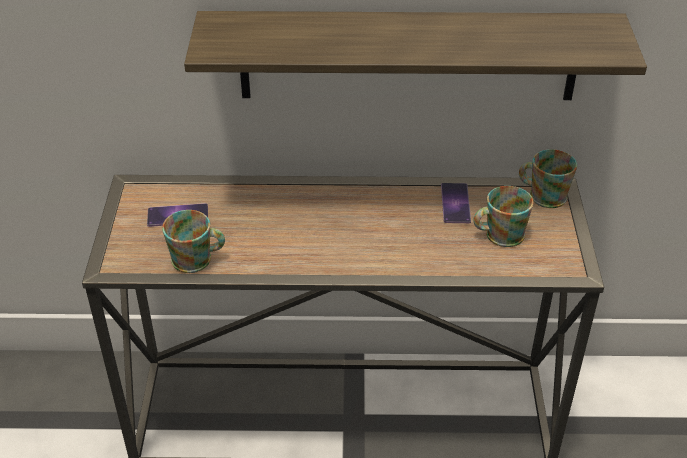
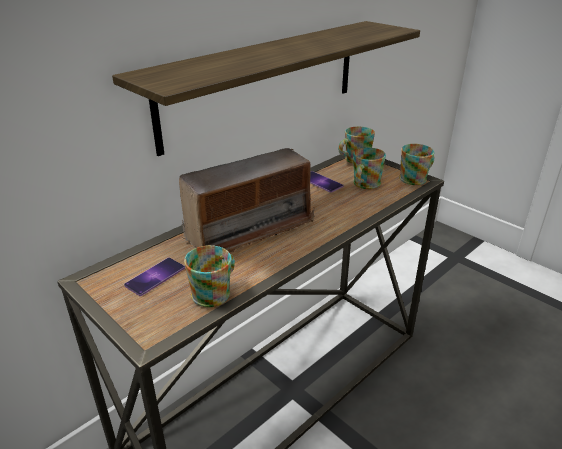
camera: 45 degrees left, 10 degrees down
(304, 217) = (249, 230): none -> radio
(572, 263) = (416, 178): none -> mug

